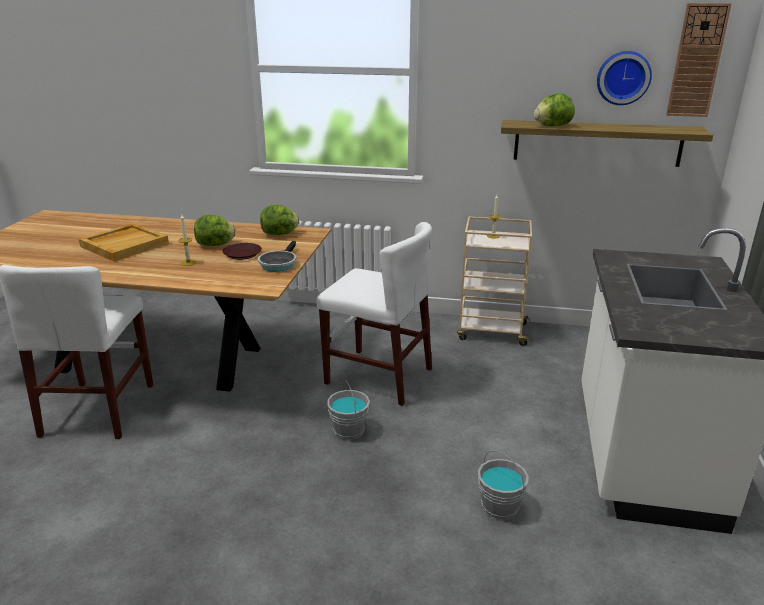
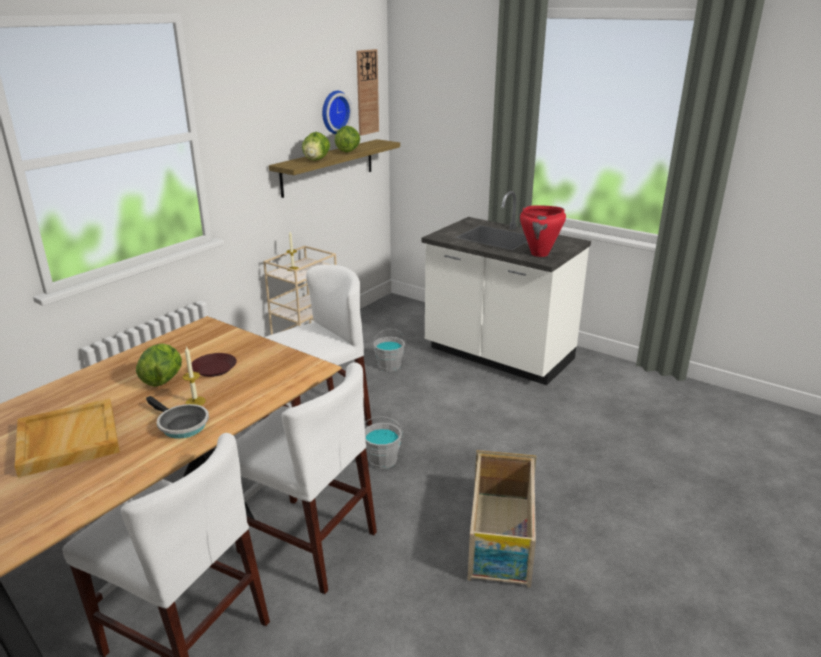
camera: 65 degrees left, 0 degrees up
(213, 426) = (307, 542): none -> white chair
(268, 548) = (501, 538): none -> crate
(278, 264) = (265, 354): frying pan -> frying pan (180, 425)
(280, 234) = (184, 341): lettuce -> lettuce (348, 151)
(500, 506) = (514, 420): grey bucket -> grey bucket (389, 366)
(656, 323) = (540, 254): none -> red cooking pot

